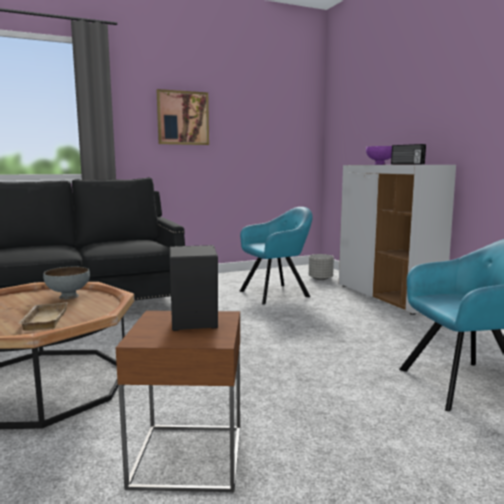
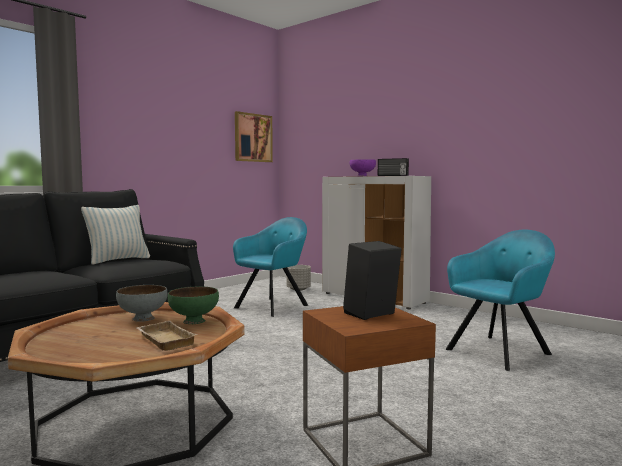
camera: 25 degrees left, 5 degrees down
(99, 304) = (194, 321): none -> green bowl
(125, 240) = (118, 260): none -> pillow
(183, 118) = (151, 125): picture -> picture (253, 138)

